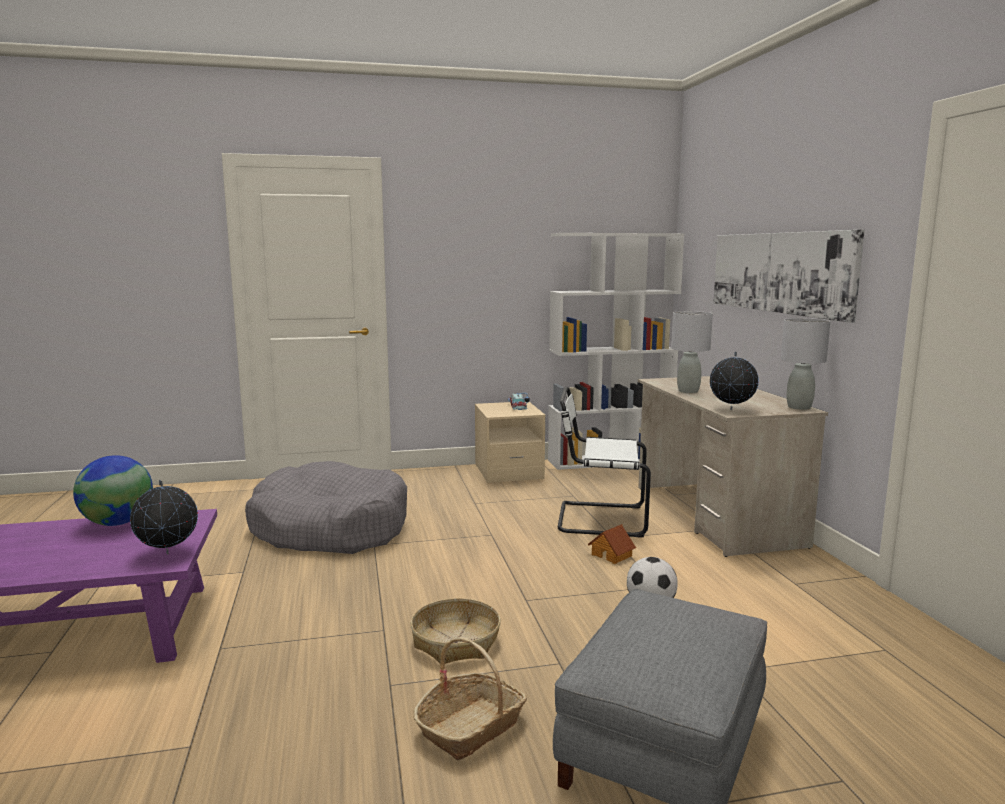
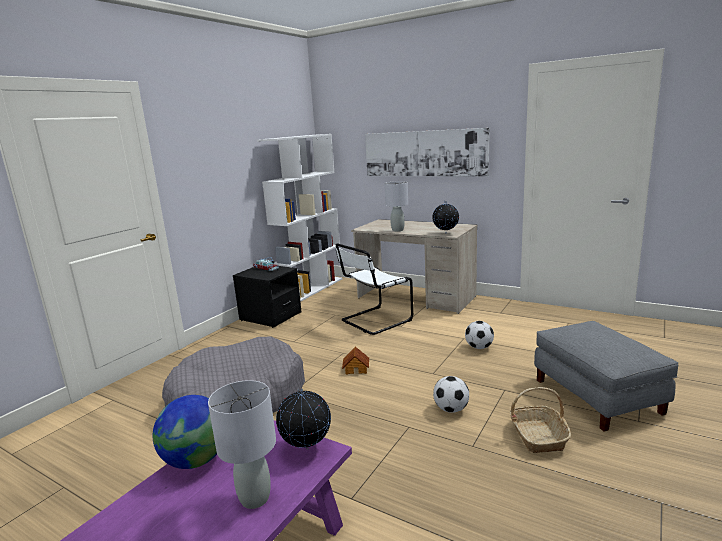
camera: 45 degrees left, 5 degrees up
(456, 642) = (451, 409): basket -> football
(508, 472) = (270, 316): beige nightstand -> black nightstand
(612, 555) = (418, 334): toy house -> toy house (356, 369)
(798, 407) = (462, 225): grey table lamp -> grey table lamp (254, 499)

